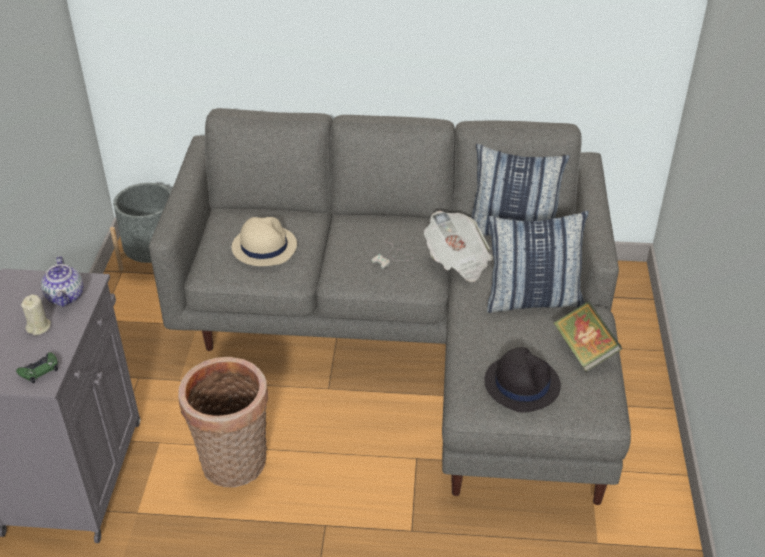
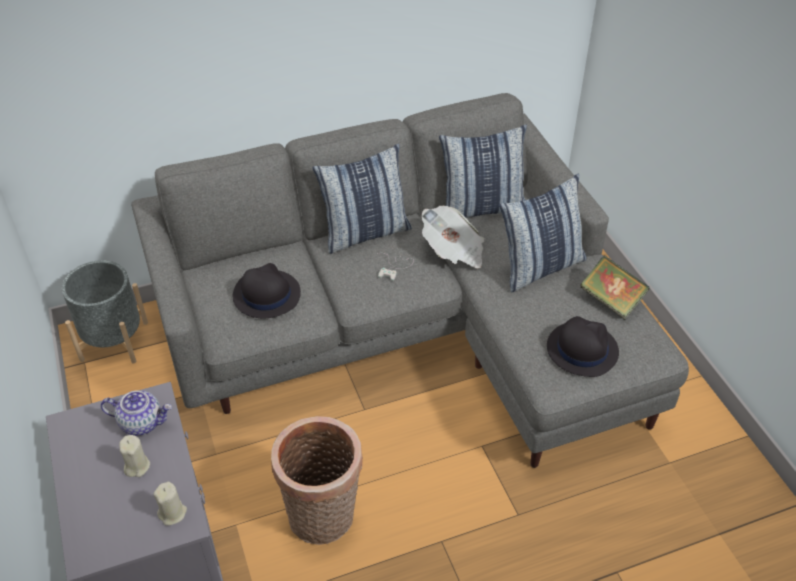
camera: 25 degrees left, 5 degrees up
(39, 370) = (172, 513): green game controller -> beige candle
(66, 296) = (142, 422): teapot -> teapot turned 45 degrees counterclockwise
(264, 246) = (266, 294): beige hat -> black hat
(387, 222) = (365, 233): none -> pillow

